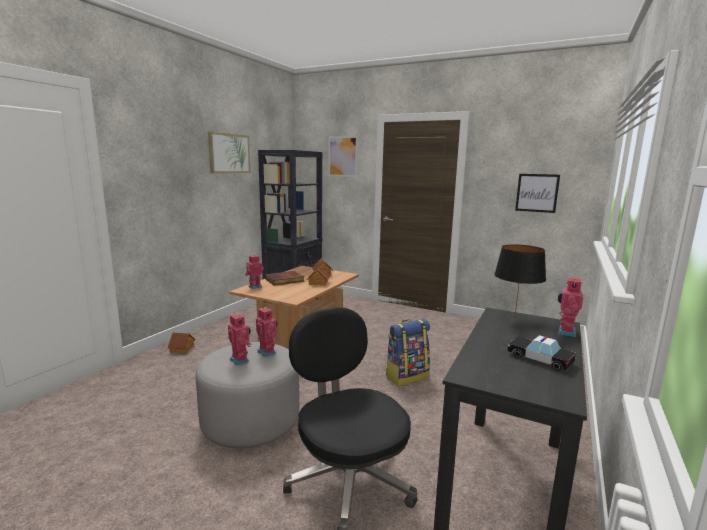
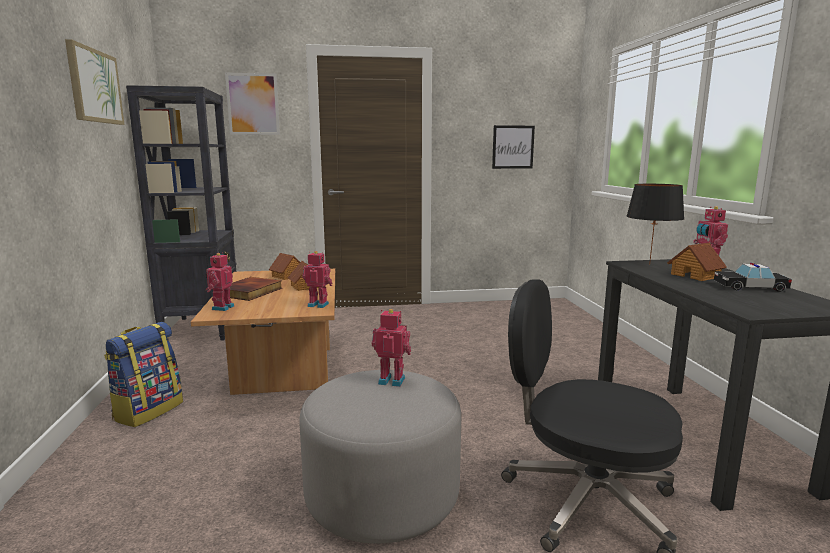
camera: 35 degrees left, 0 degrees up
(182, 349) = (111, 448): toy house -> toy house (695, 275)
(240, 360) = (377, 400): toy robot -> toy robot (318, 304)
(406, 376) = (480, 377): backpack -> backpack (148, 411)

